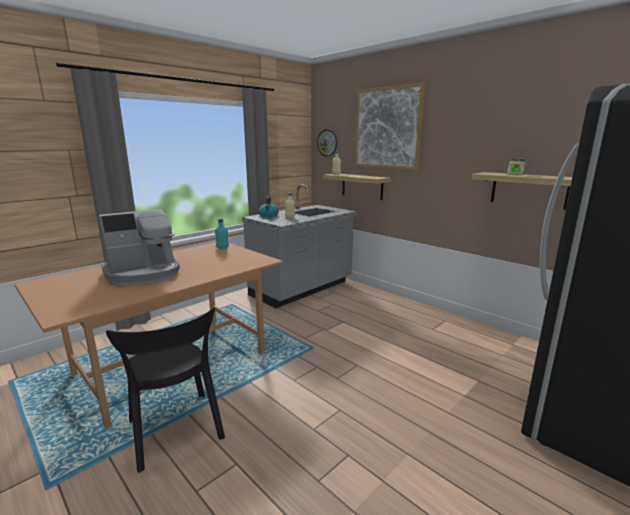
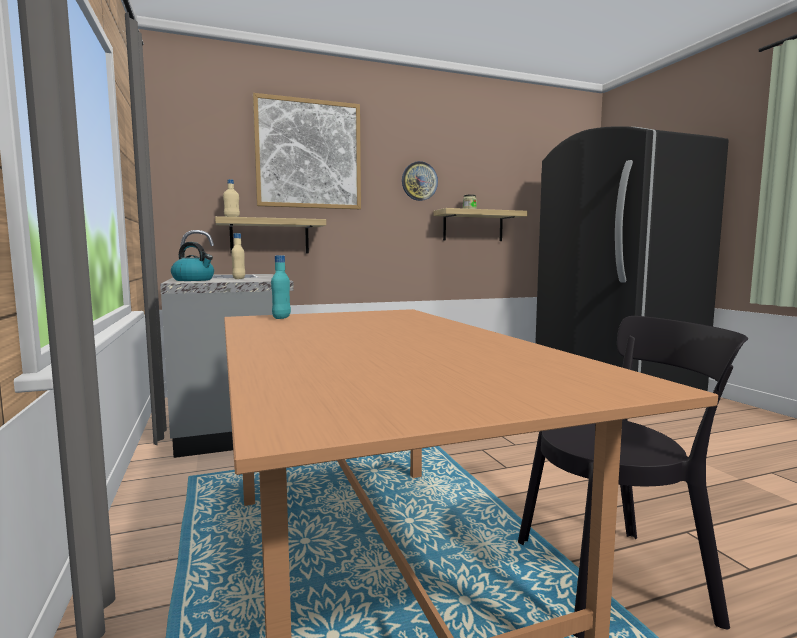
camera: 65 degrees left, 10 degrees down
(143, 273) = (377, 346): coffee machine -> none
(327, 143) = (187, 168): wall clock -> wall clock (419, 181)

